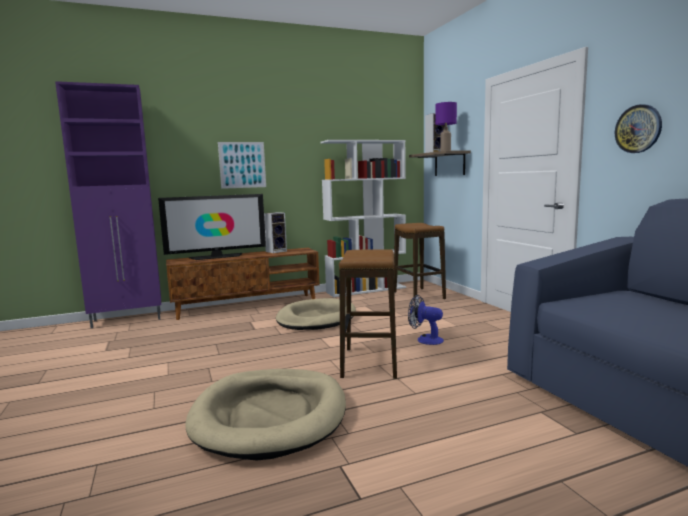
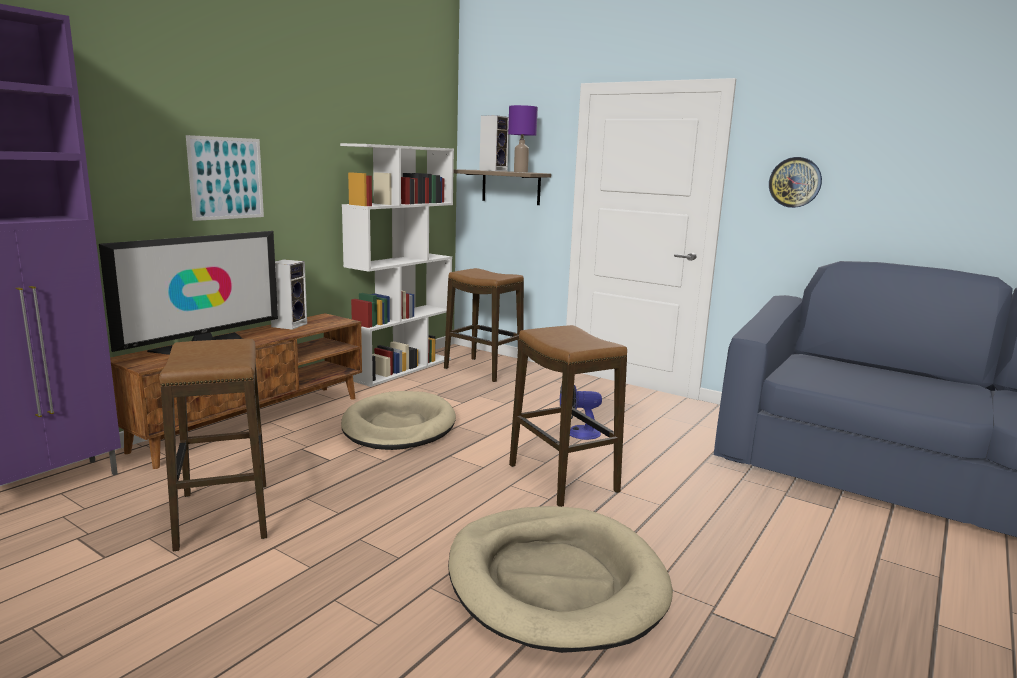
camera: 35 degrees left, 5 degrees up
(170, 344) = (223, 515): none -> stool

